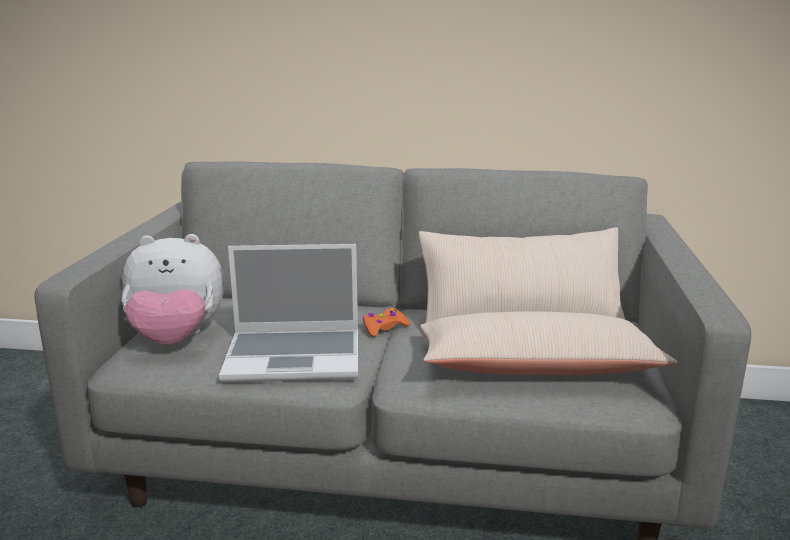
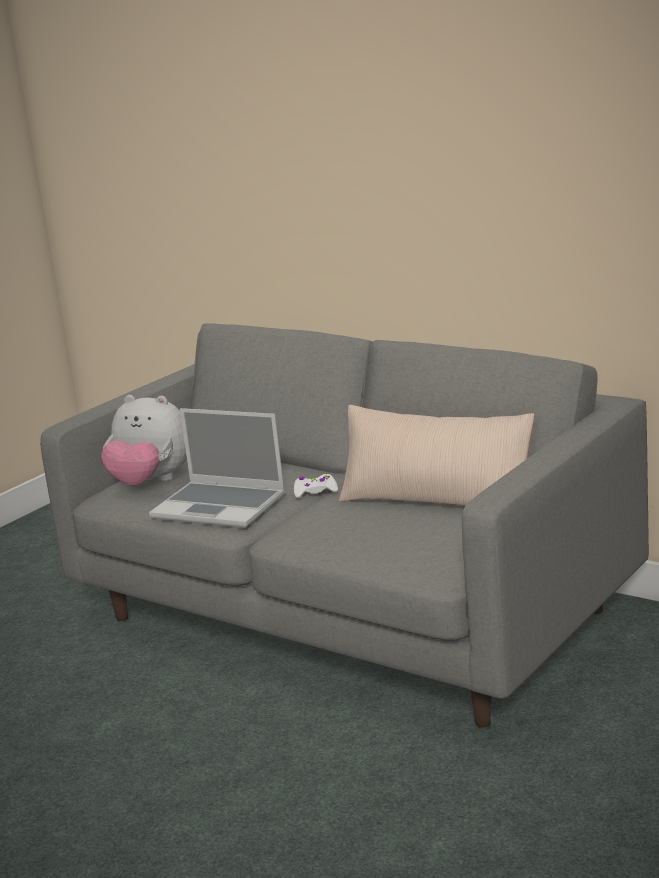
camera: 30 degrees right, 0 degrees up
(384, 328) = (315, 491): orange game controller -> white game controller
(536, 368) = (395, 538): beige pillow -> none

